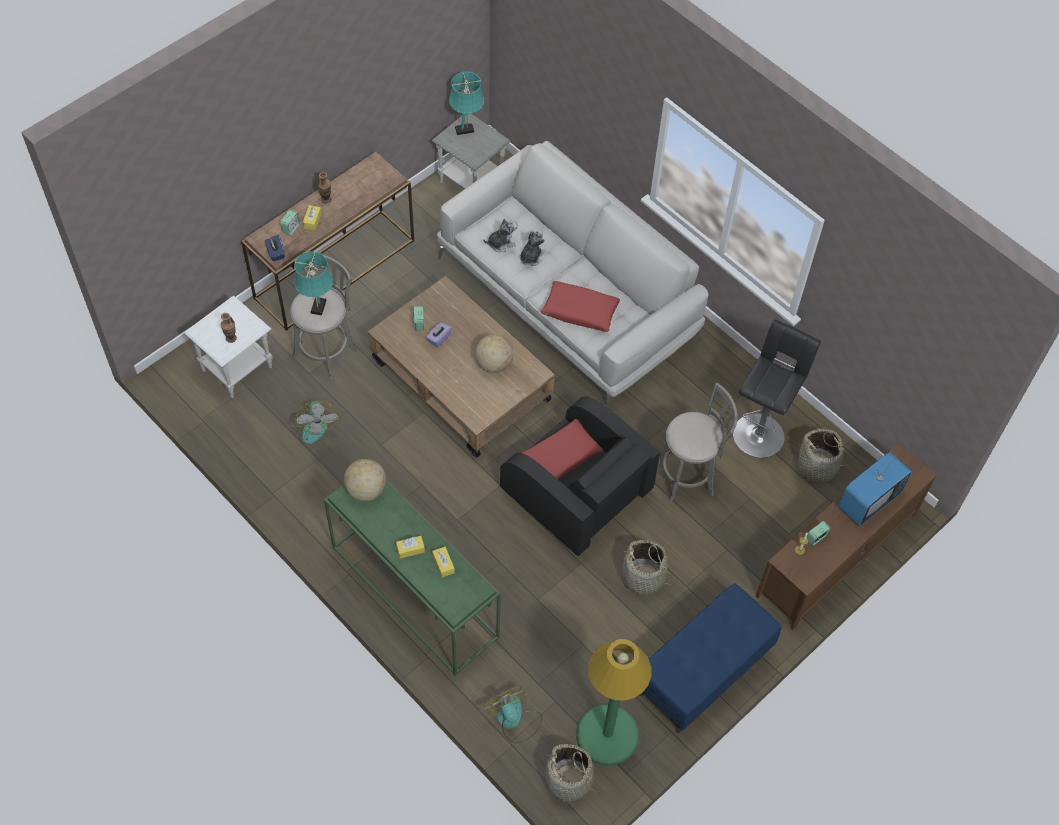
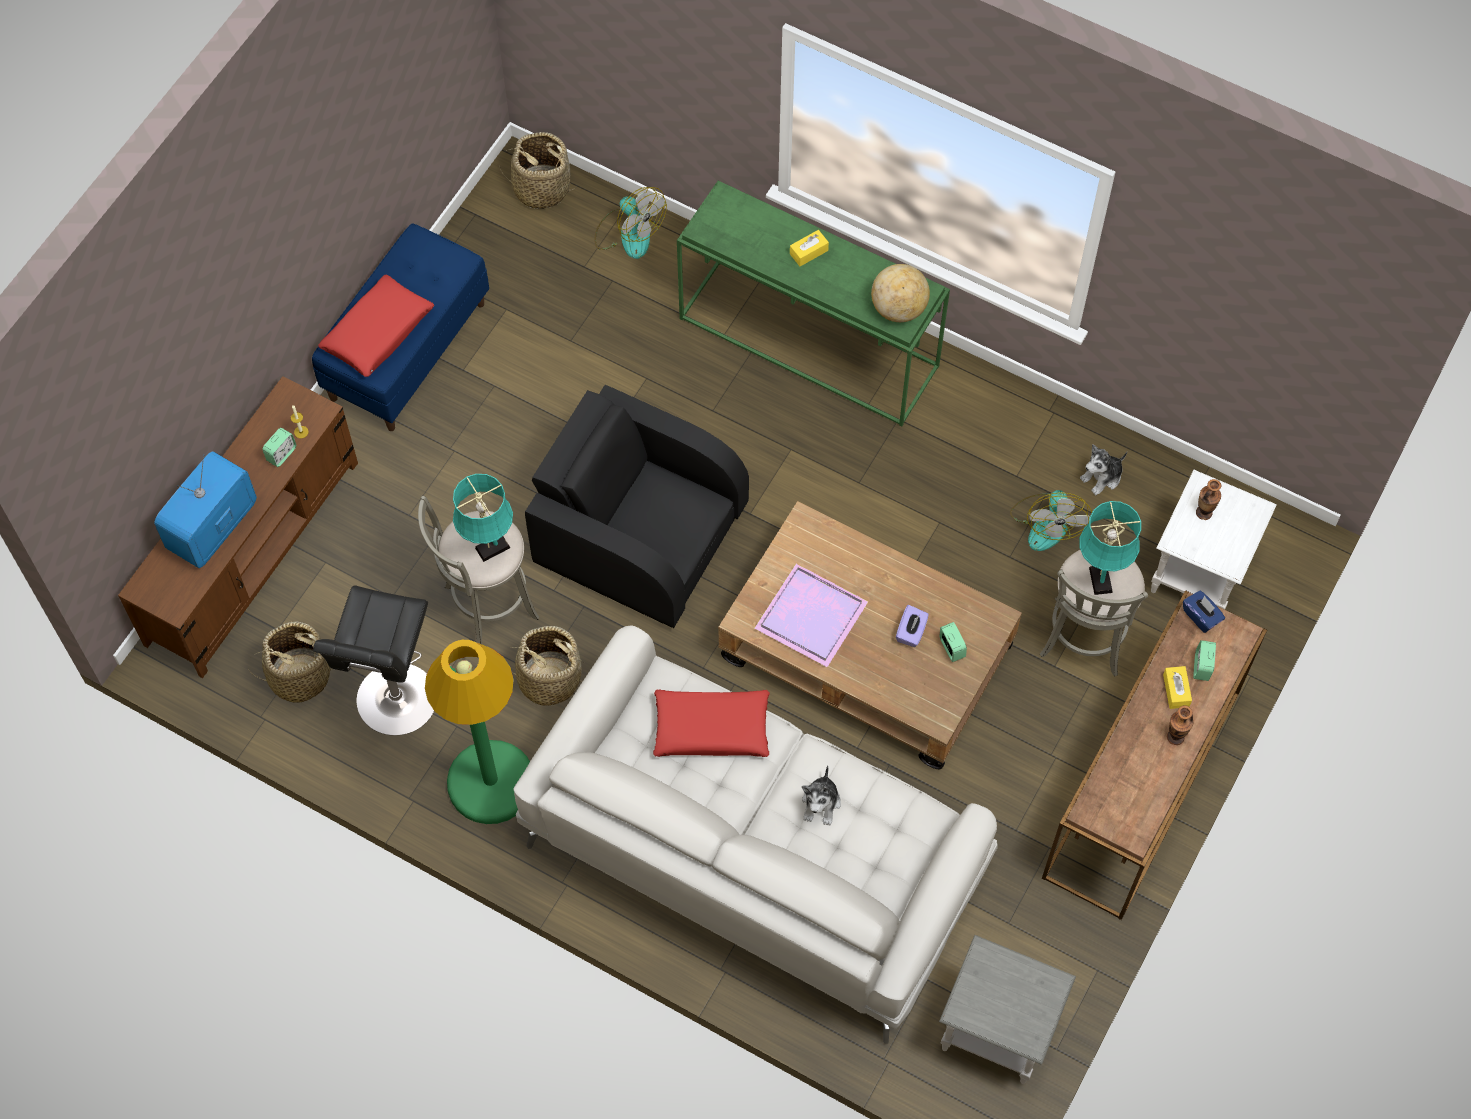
camera: 165 degrees right, 5 degrees up
(313, 425) = (1047, 523): fan -> fan turned 150 degrees counterclockwise
(443, 564) = (760, 246): yellow tissue box -> none
(466, 129) = (1024, 1017): turquoise table lamp -> turquoise table lamp (489, 549)
(494, 364) = (813, 616): globe -> purple tray
(501, 243) = (878, 814): plush toy -> plush toy (1102, 477)
(560, 457) = (671, 522): red pillow -> red pillow (378, 333)
(607, 735) = (509, 247): green floor lamp -> green floor lamp (491, 782)
(643, 578) = (514, 444): basket -> basket (549, 678)

